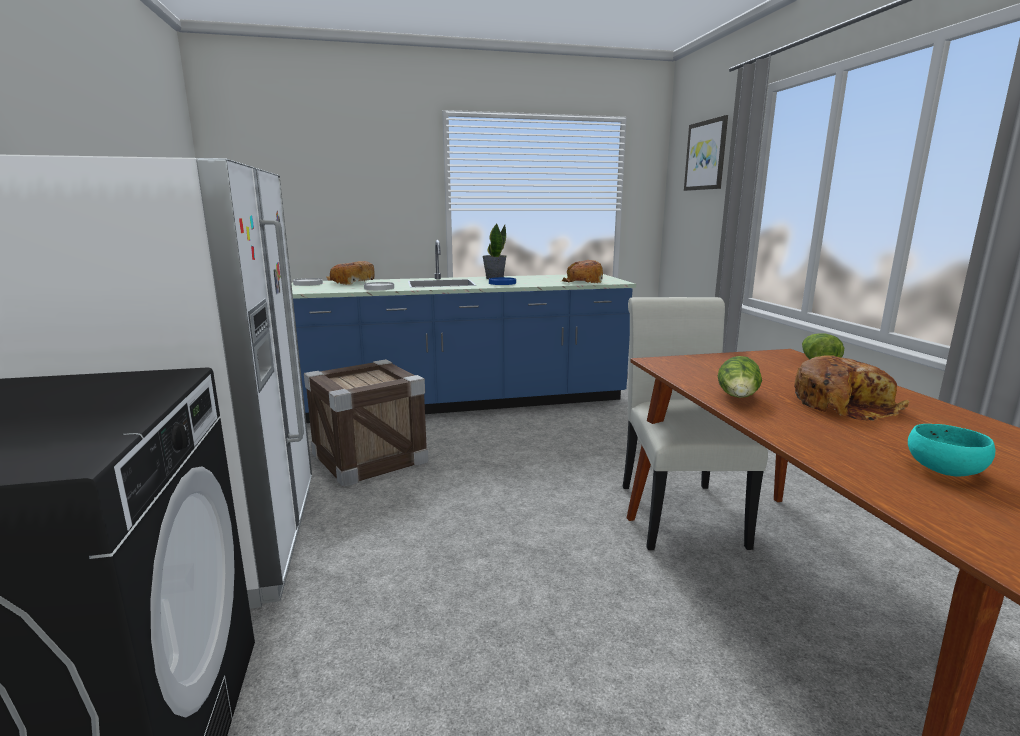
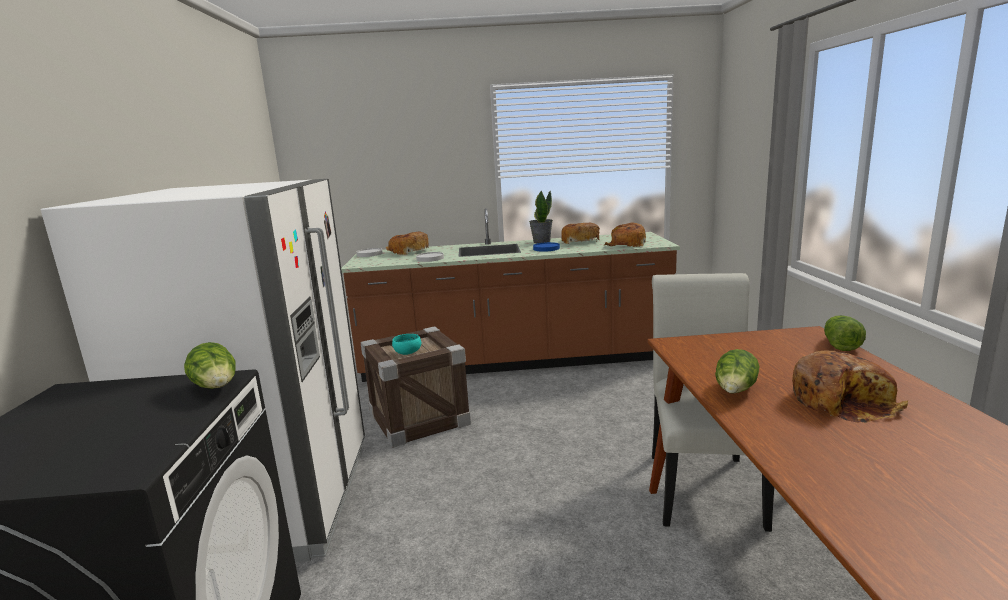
camera: 10 degrees right, 0 degrees up
(164, 382) = (217, 387): none -> lettuce
(465, 402) = (515, 360): blue counter -> brown counter
(534, 278) = (579, 241): none -> bread
(706, 155) = (754, 112): picture -> none
(942, 470) = (909, 487): turquoise bowl -> turquoise bowl (407, 352)

